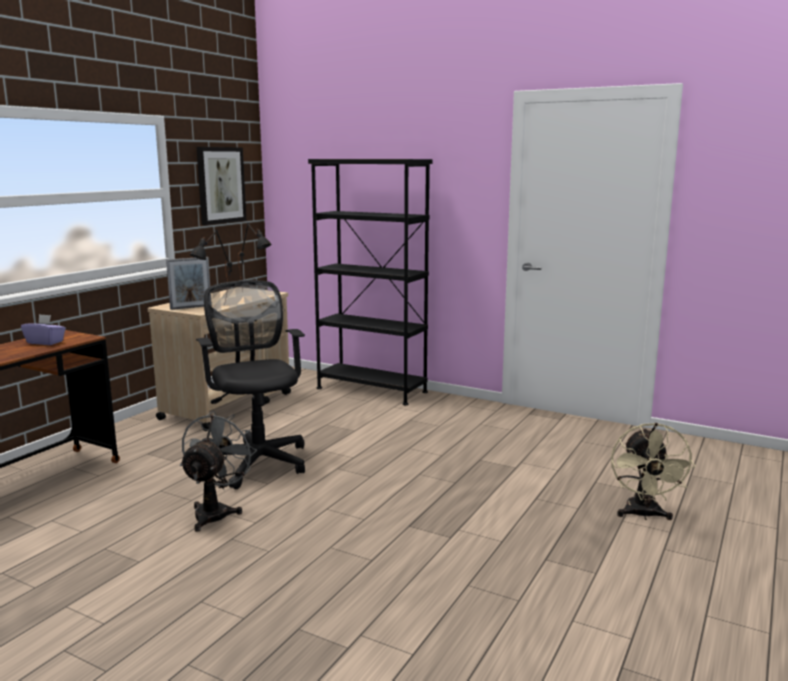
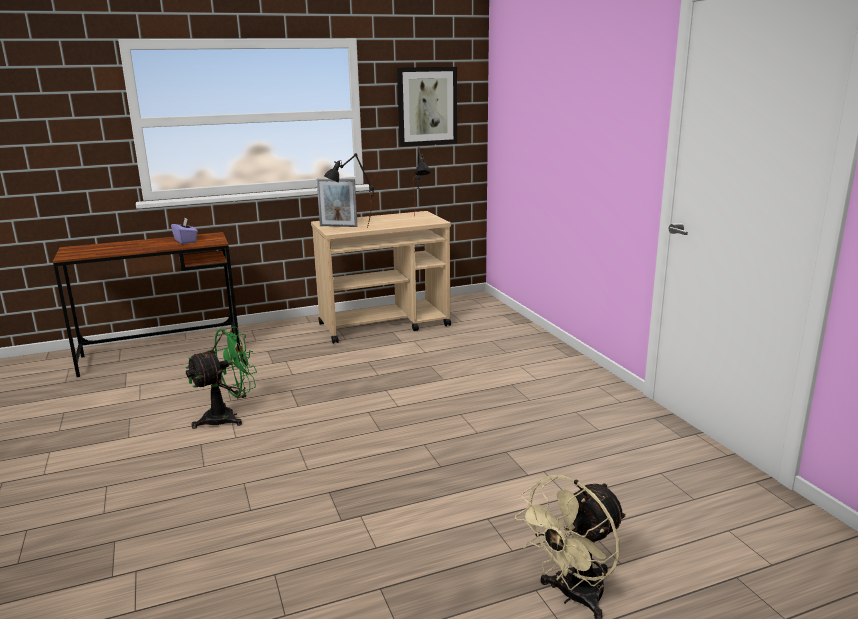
camera: 40 degrees right, 5 degrees up
(216, 512) = (228, 417): grey fan -> green fan
(258, 460) = (324, 383): black office chair -> none
(371, 390) = (528, 341): black bookcase -> none

